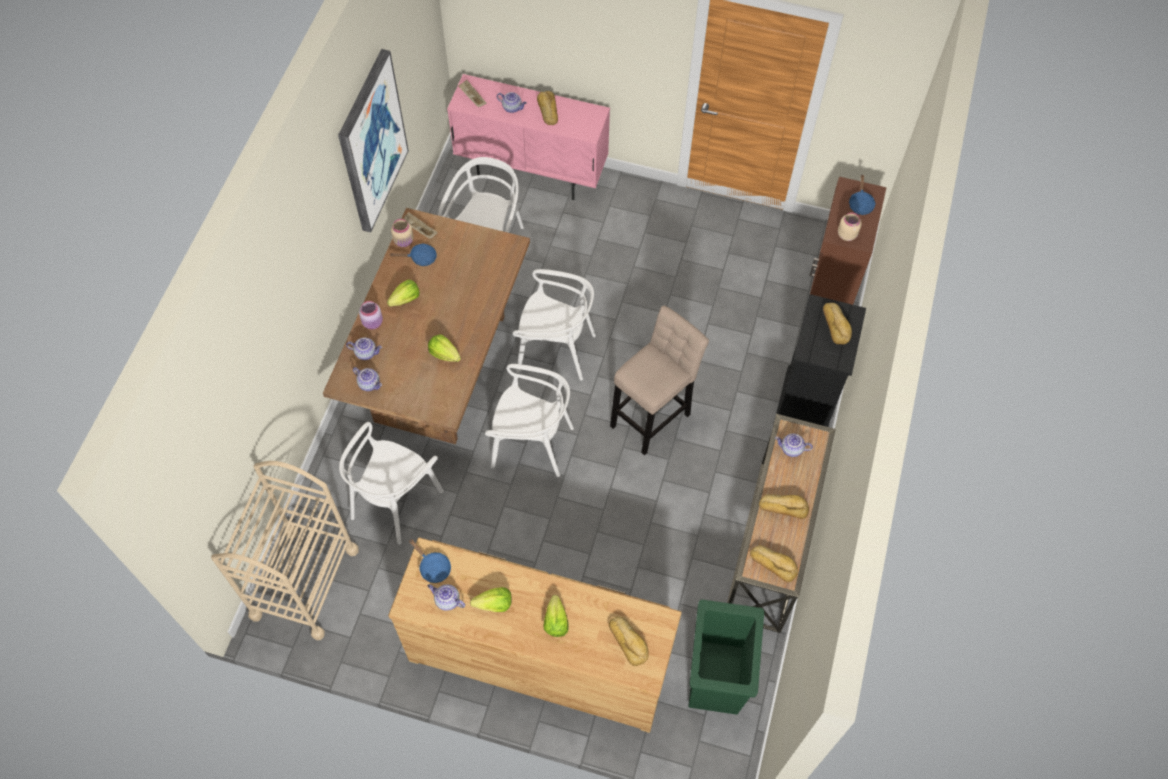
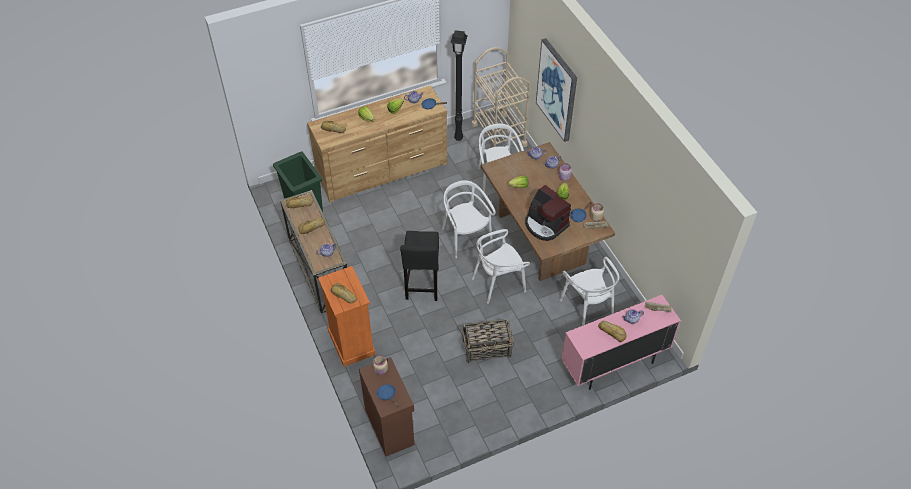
camera: 140 degrees right, 10 degrees down
(367, 627) = (459, 138): none -> black floor lamp
(371, 142) = (634, 186): picture -> picture (557, 90)
(474, 276) = (545, 225): none -> coffee machine
(531, 444) = (465, 237): white chair -> white chair turned 90 degrees clockwise
(648, 284) = (487, 348): none -> basket
(653, 416) = (422, 286): beige stool -> black stool
(805, 406) = (351, 343): black dresser -> orange dresser

